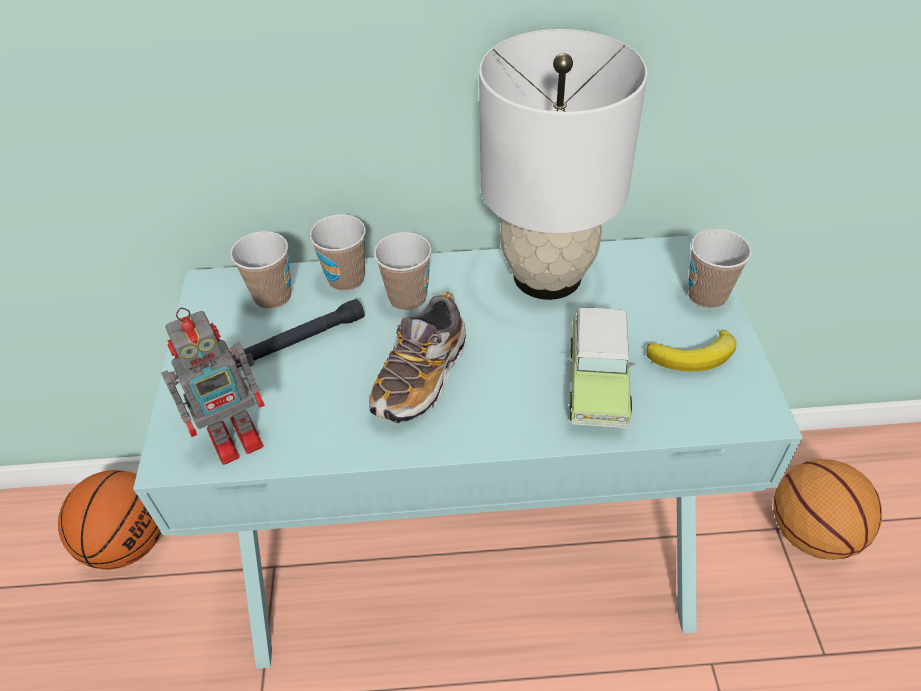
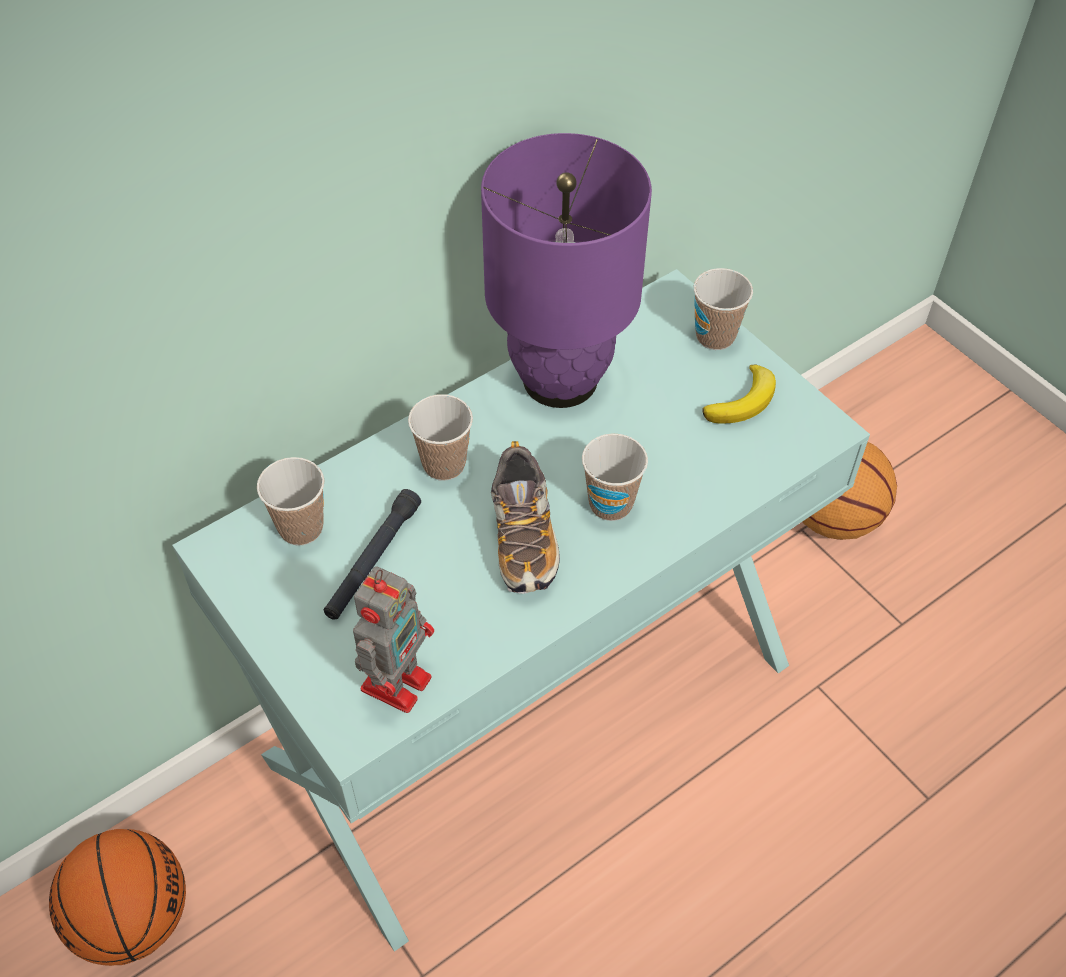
camera: 35 degrees left, 5 degrees up
(346, 279) = (363, 473): cup -> cup (610, 504)
(547, 275) = (559, 379): white table lamp -> purple table lamp
(597, 382) = (681, 465): toy car -> none

